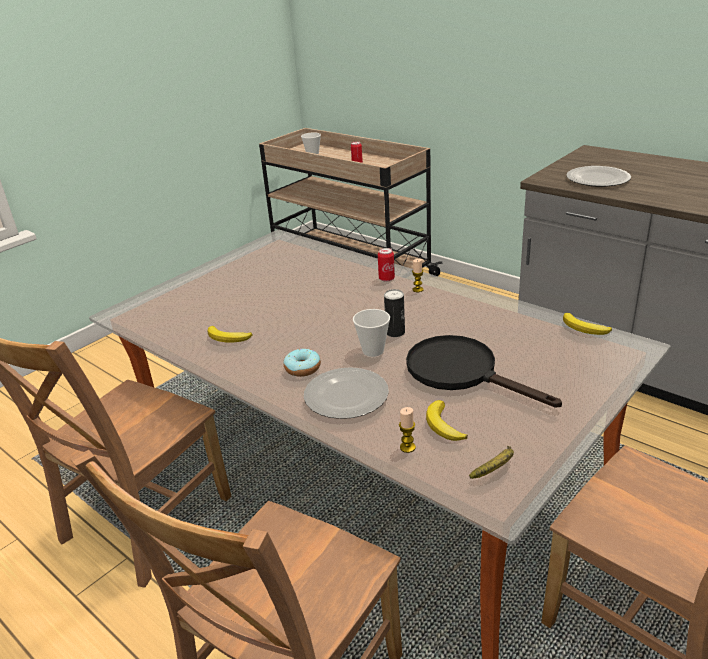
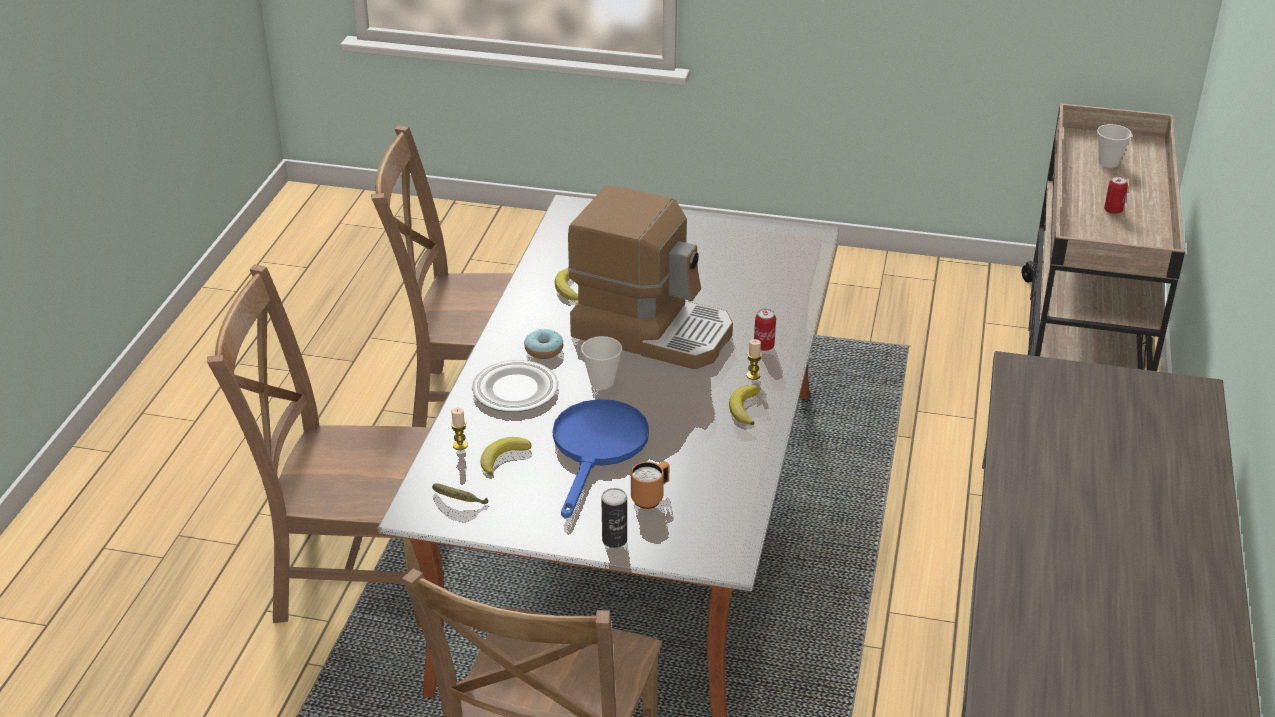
camera: 60 degrees right, 5 degrees up
(325, 314) = (652, 330): none -> coffee machine
(395, 332) = (646, 386): can -> can (614, 540)
(462, 372) = (597, 448): black frying pan -> blue frying pan
(544, 362) = (651, 498): none -> orange mug
(584, 328) = (744, 516): banana -> banana (743, 408)
(598, 179) = (1055, 415): plate -> none

